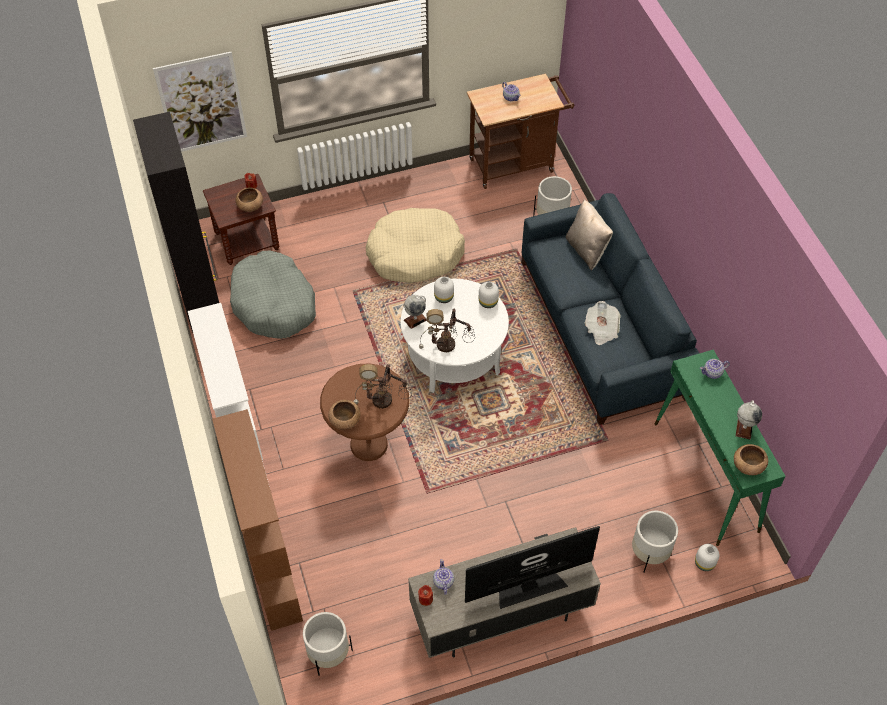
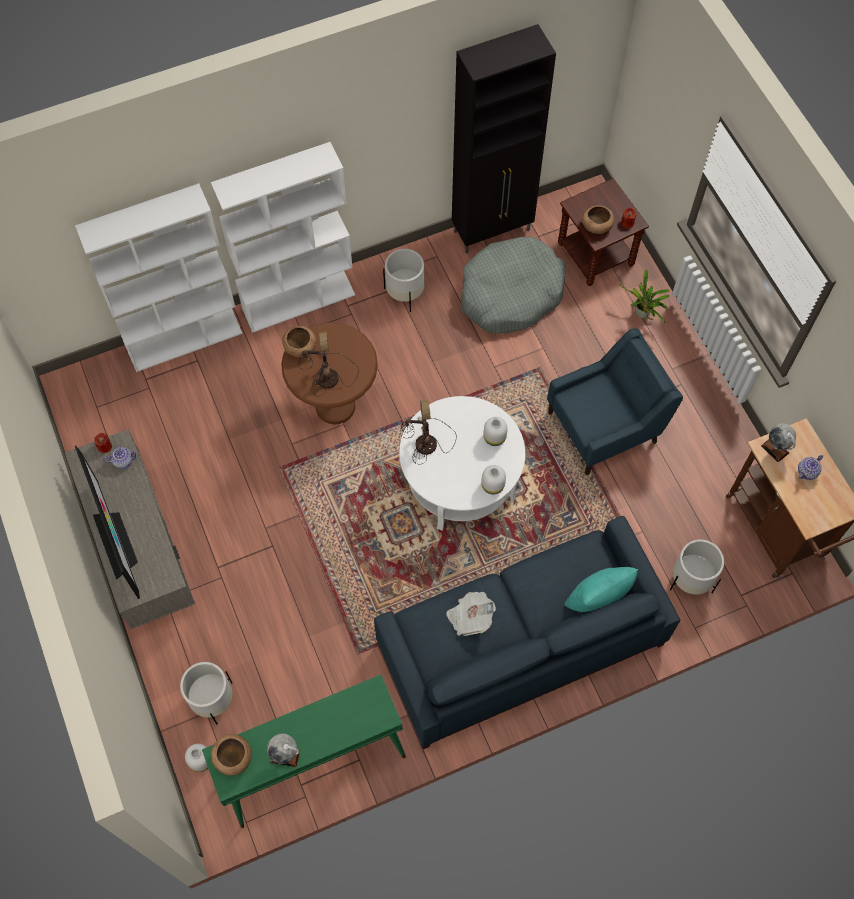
camera: 85 degrees right, 10 degrees up
(201, 103) = (661, 116): picture -> none
(272, 574) = (185, 339): brown bookcase -> white bookcase
(314, 218) = (642, 315): none -> potted plant
(328, 654) = (102, 398): white planter -> white planter (405, 293)
(415, 254) = (605, 426): beige dog bed -> blue armchair
(415, 320) = (458, 411): globe -> globe (775, 449)
(586, 250) = (598, 599): beige pillow -> turquoise pillow
(712, 373) = (365, 721): teapot -> none

